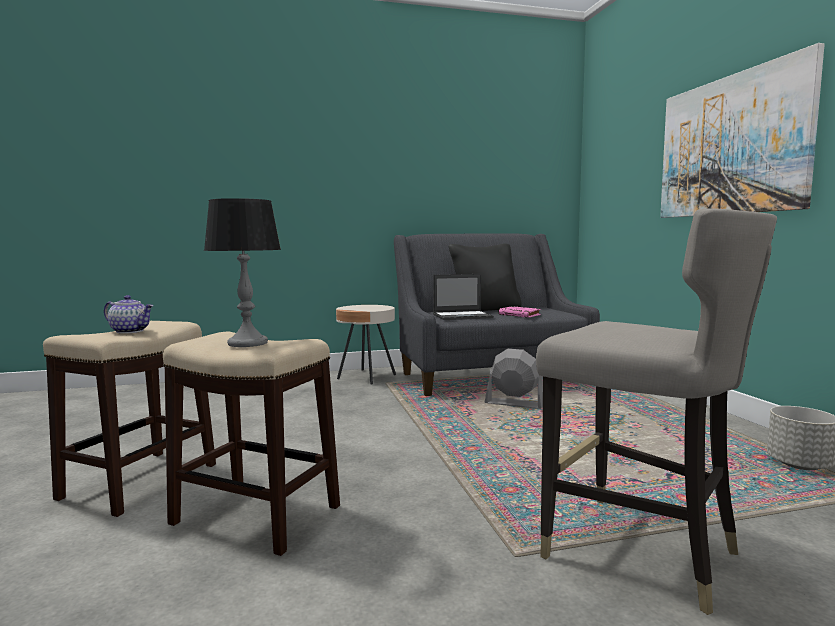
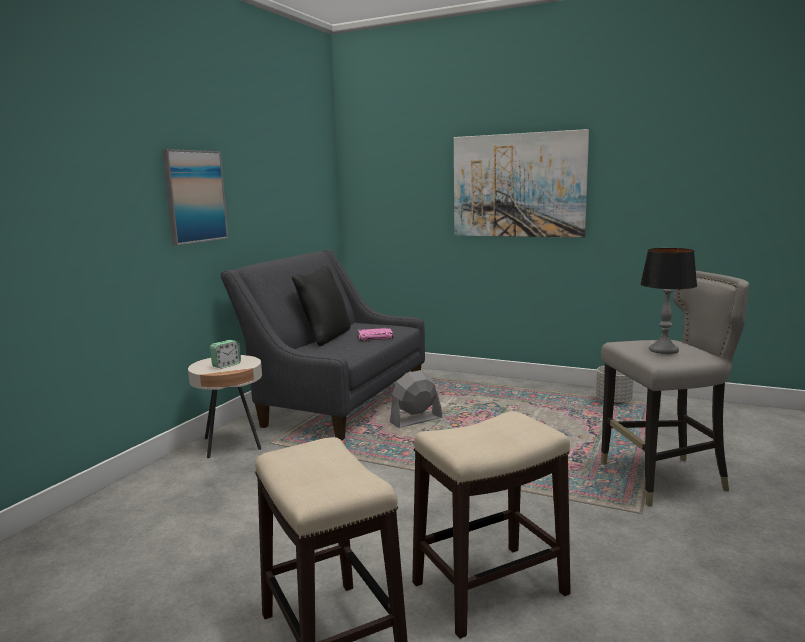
camera: 50 degrees left, 5 degrees up
(131, 331) = (327, 469): teapot -> none
(247, 343) = (494, 434): table lamp -> table lamp (664, 350)
(363, 308) = (226, 365): none -> alarm clock
(379, 173) = (195, 196): none -> picture
(463, 316) = (340, 350): laptop -> none

